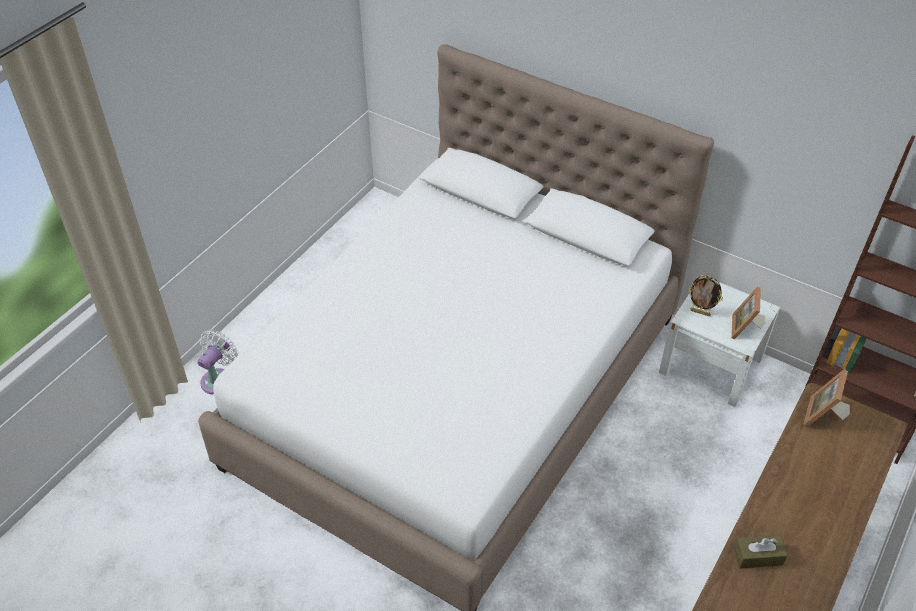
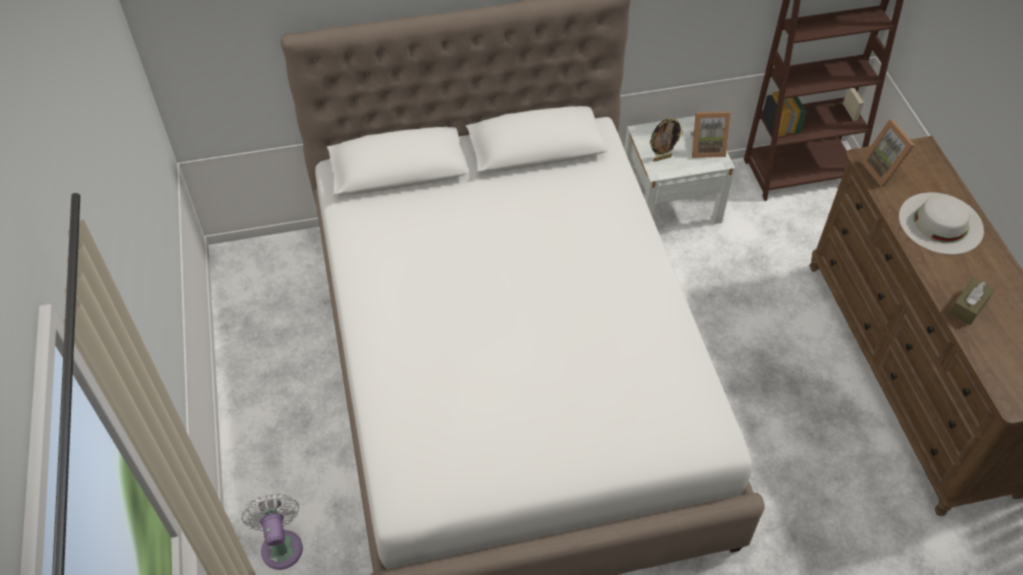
camera: 45 degrees left, 5 degrees up
(745, 328) = (706, 148): picture frame -> picture frame turned 60 degrees counterclockwise
(820, 486) = (940, 223): none -> white hat

